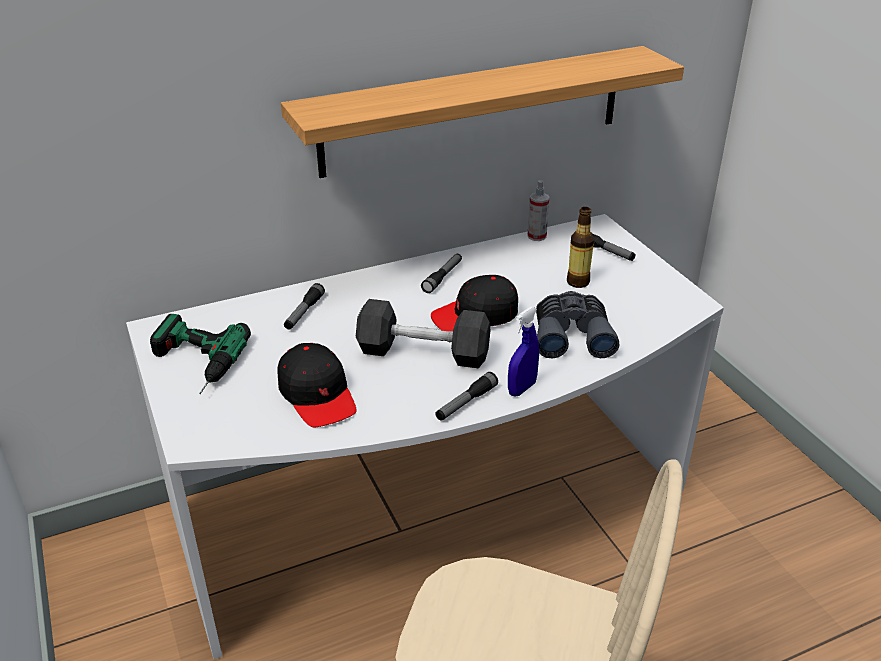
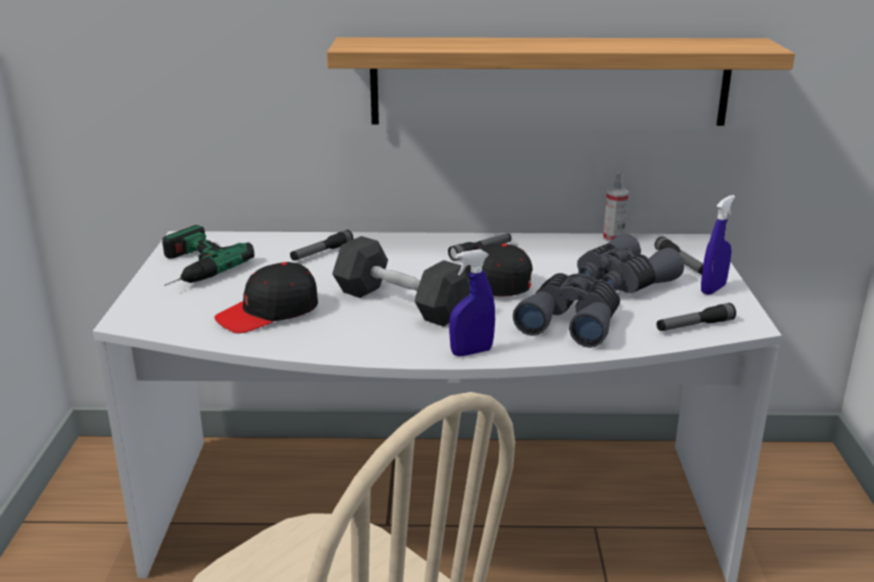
camera: 25 degrees right, 10 degrees down
(317, 395) = (269, 312): black cap -> black cap turned 60 degrees clockwise
(466, 403) = (402, 350): flashlight -> flashlight (694, 326)
(577, 282) = (622, 281): bottle -> grey binoculars
(648, 273) = (713, 289): none -> blue spray bottle

